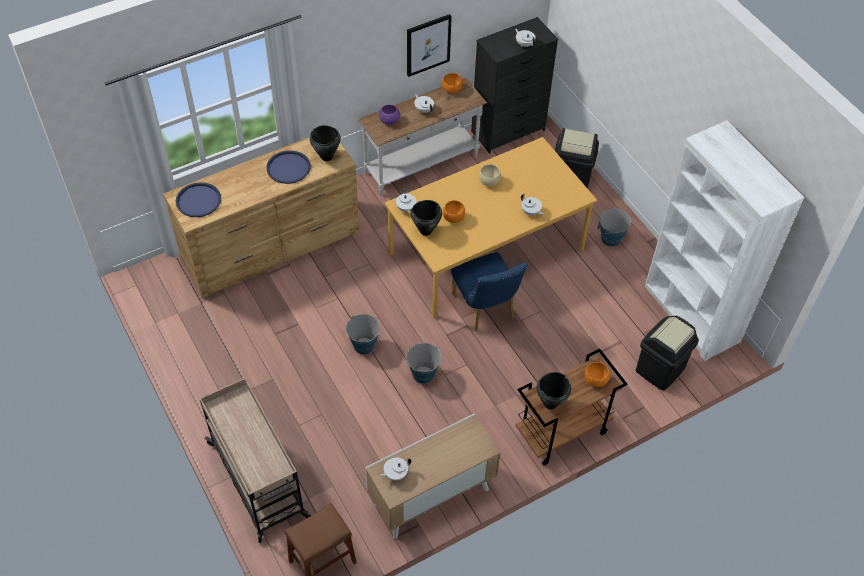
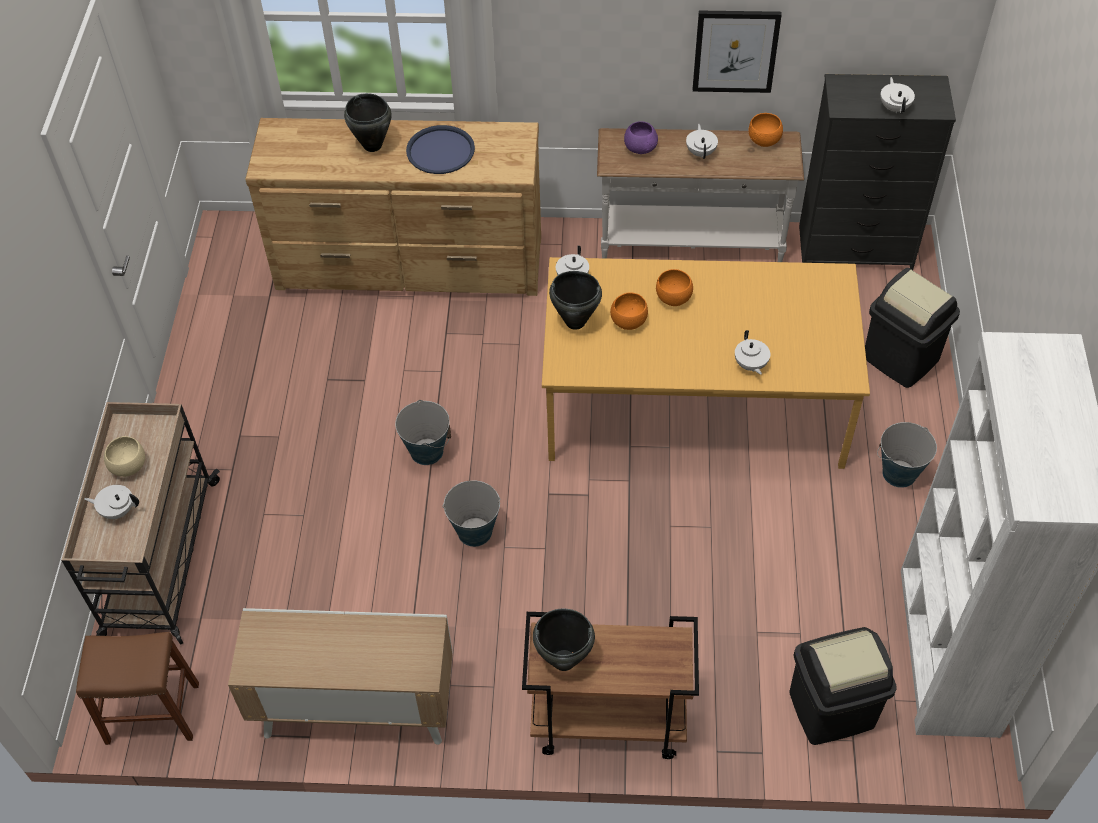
camera: 35 degrees right, 0 degrees up
(198, 200) = (294, 145): blue tray -> none
(326, 157) = (502, 158): black cooking pot -> black cooking pot (372, 146)
(395, 474) = (273, 640): white teapot -> white teapot (117, 510)
(485, 310) = (629, 485): blue chair -> none
(488, 182) = (720, 294): beige bowl -> beige bowl (128, 467)
(595, 381) = (659, 664): orange bowl -> orange bowl (673, 299)

